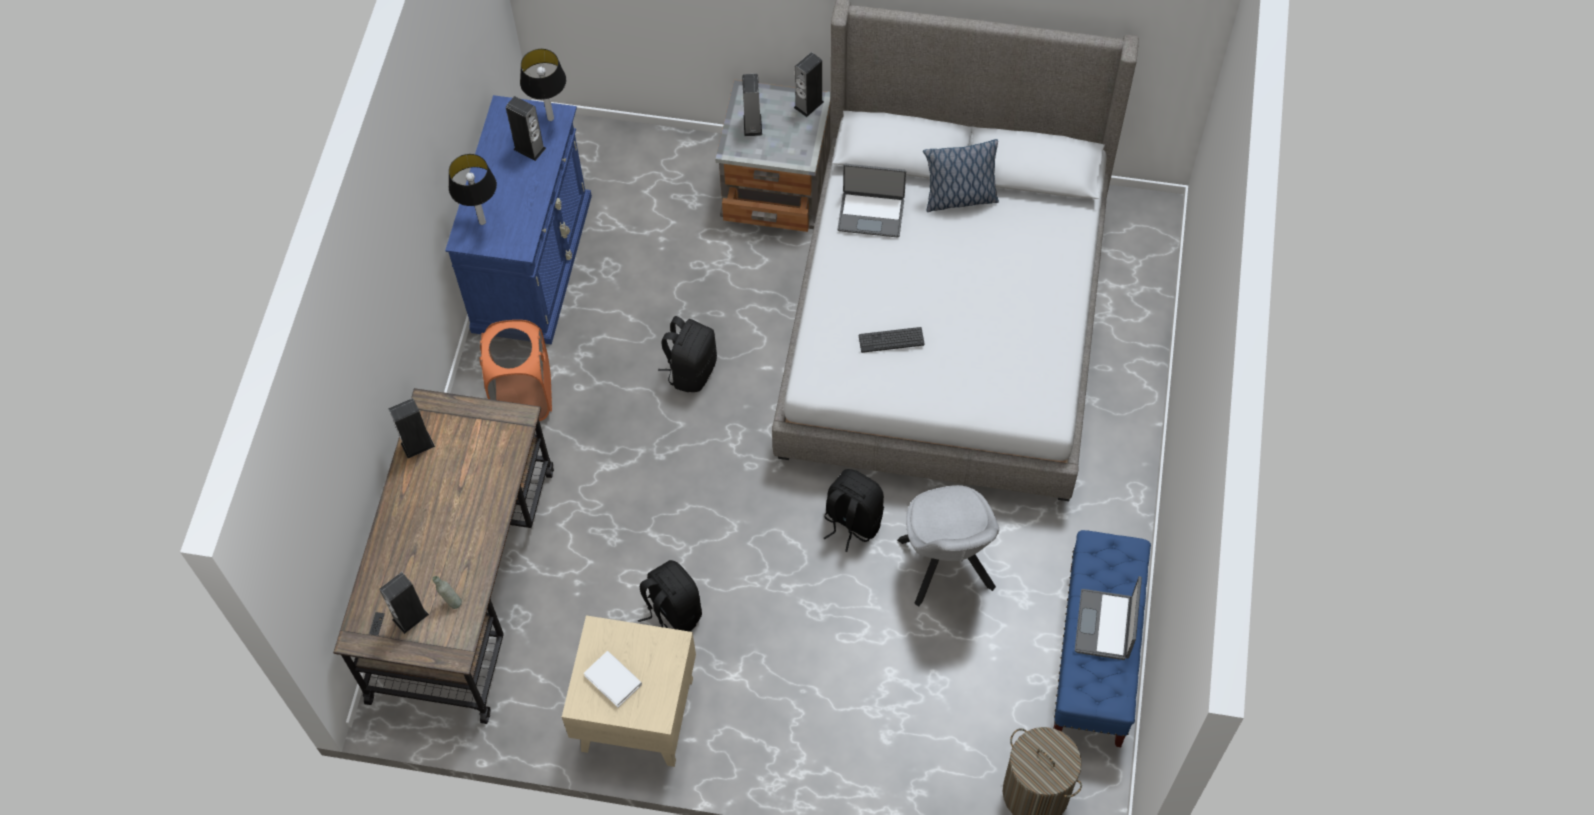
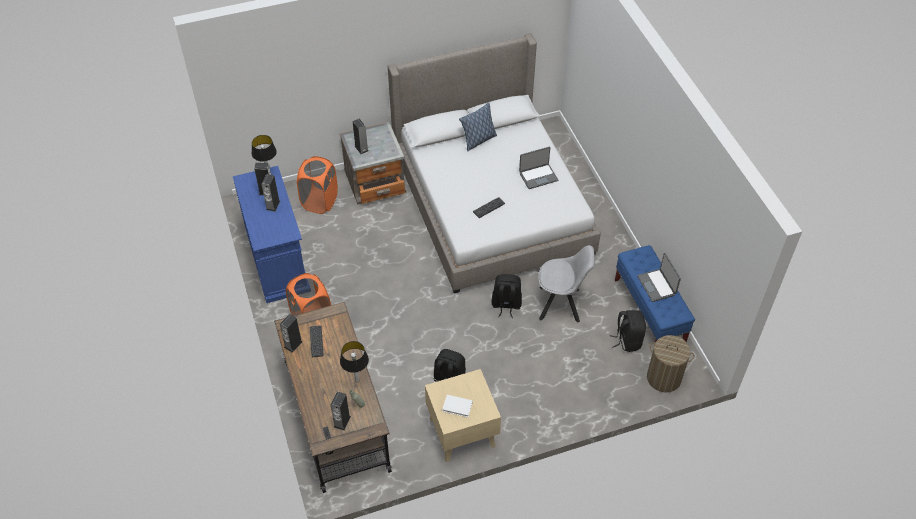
camera: 30 degrees left, 10 degrees down
(455, 457) = (316, 341): none -> keyboard
(482, 222) = (264, 231): table lamp -> table lamp (357, 380)
(662, 184) = (320, 201): none -> orange laundry basket
(691, 370) = (387, 274): black backpack -> black backpack (627, 340)
(808, 104) = (382, 130): speaker -> speaker (273, 205)
(871, 214) = (443, 161): laptop -> laptop (538, 176)
(947, 566) = (561, 304): grey chair -> grey chair turned 45 degrees counterclockwise

